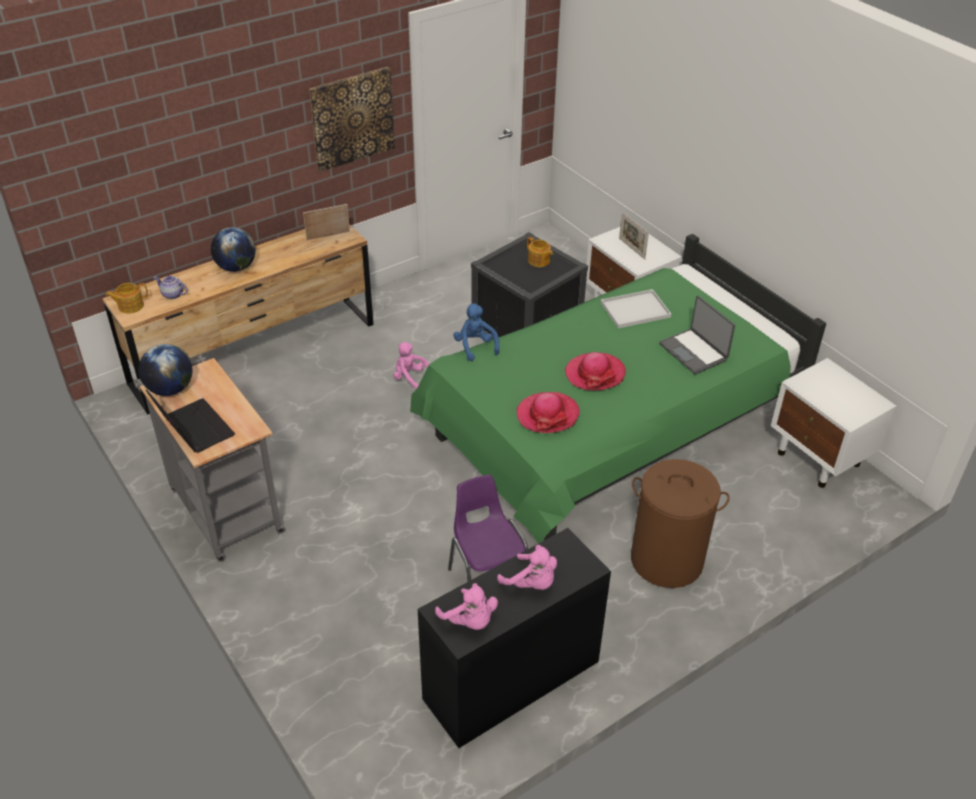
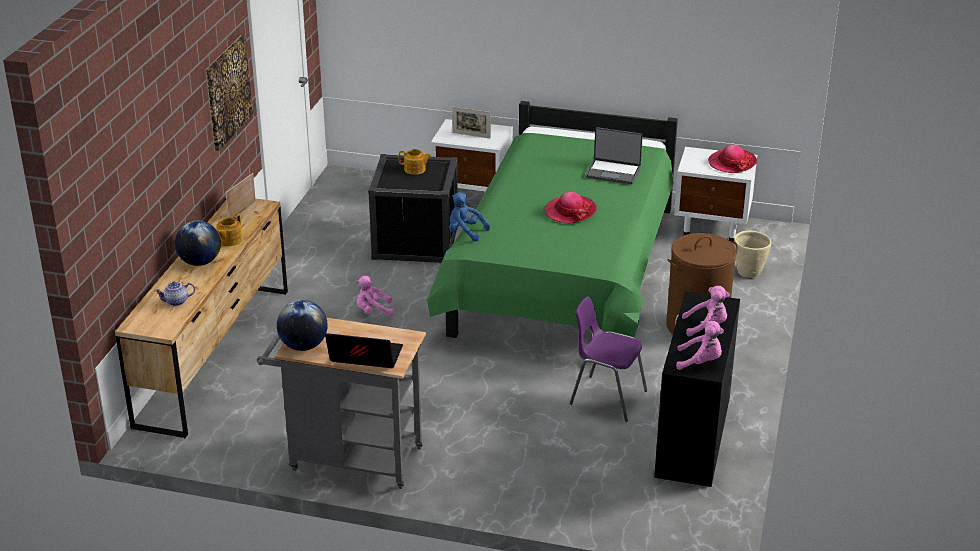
camera: 40 degrees left, 10 degrees down
(130, 306) = (151, 324): teapot -> teapot (229, 240)
(547, 414) = (574, 247): hat -> hat (732, 163)
(636, 309) = (540, 164): white tray -> none
(796, 531) = (749, 273): none -> beige planter

